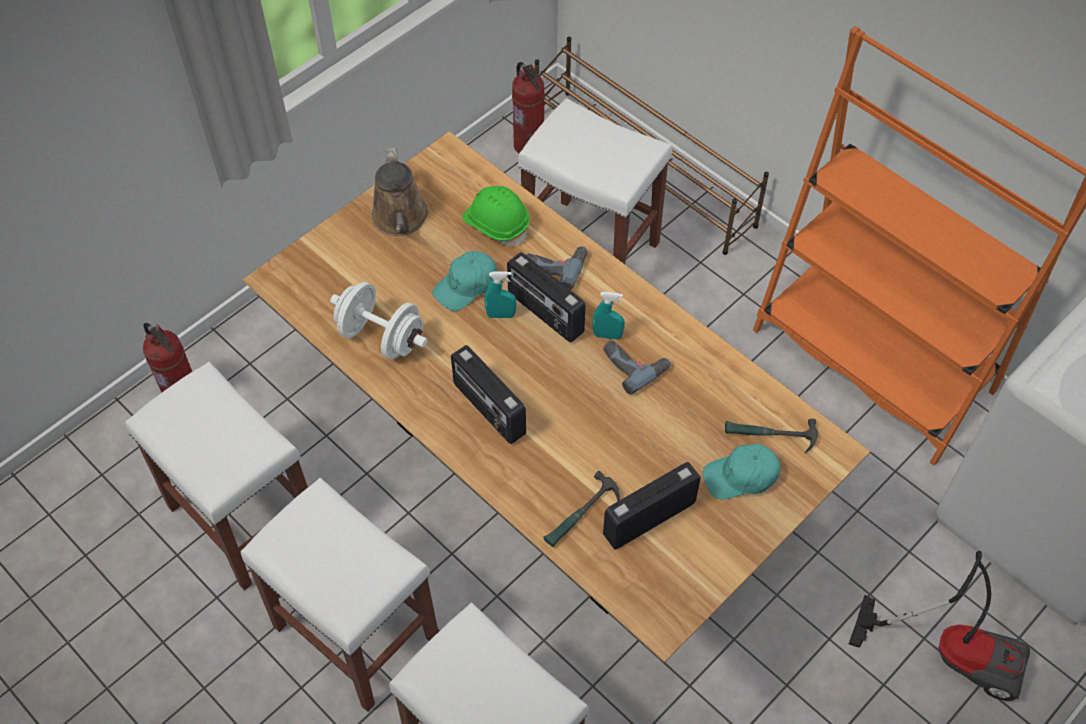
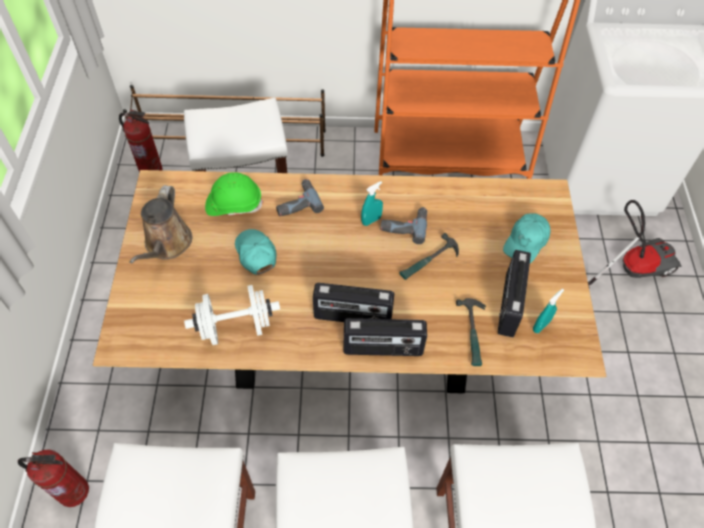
camera: 45 degrees left, 0 degrees up
(400, 219) = (167, 245): brown watering can -> brown watering can turned 60 degrees clockwise
(466, 286) = (256, 254): turquoise cap -> turquoise cap turned 150 degrees clockwise
(501, 315) = (296, 255): turquoise spray bottle -> turquoise spray bottle (541, 326)
(544, 313) = (322, 235): radio -> radio (383, 349)
(770, 436) = (514, 209): hammer -> hammer (429, 262)

